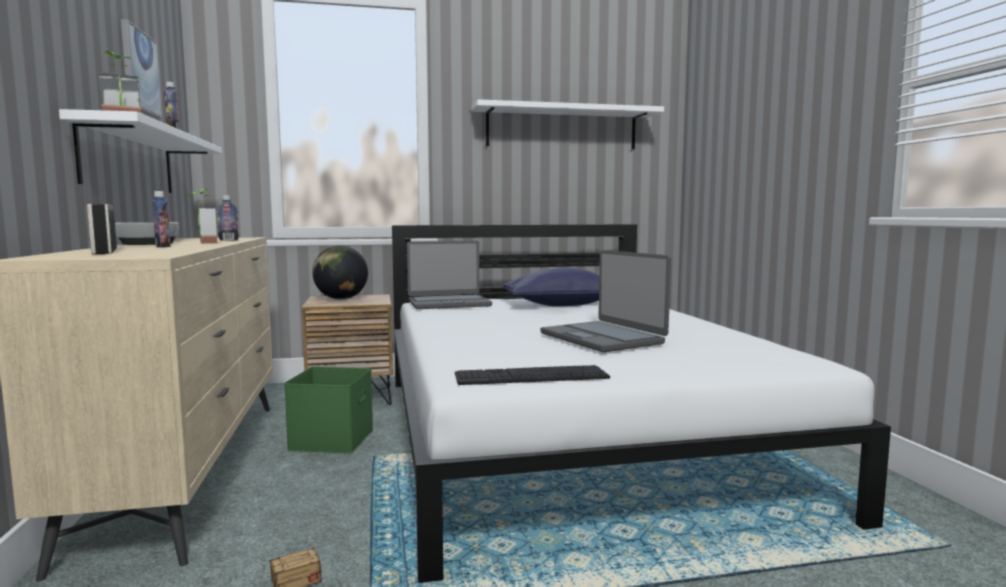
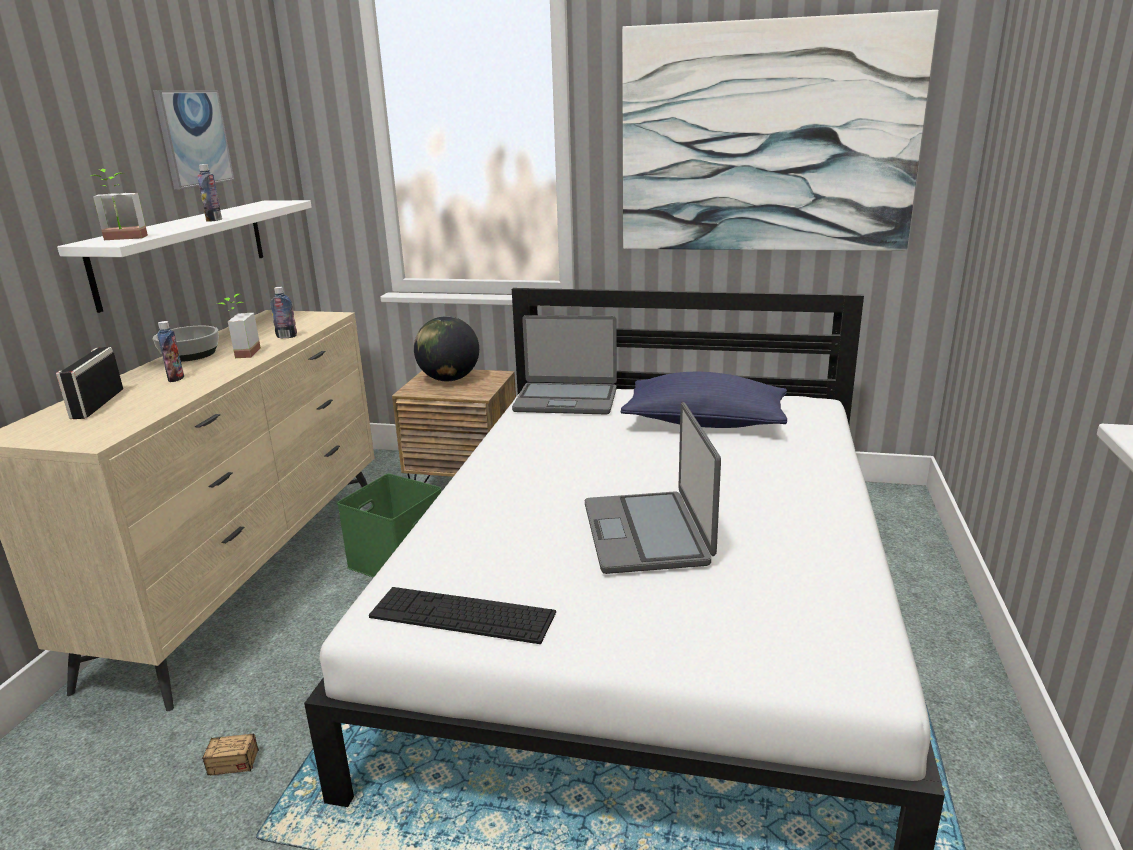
camera: 25 degrees right, 15 degrees up
(562, 128) = (766, 139): white shelf -> picture

